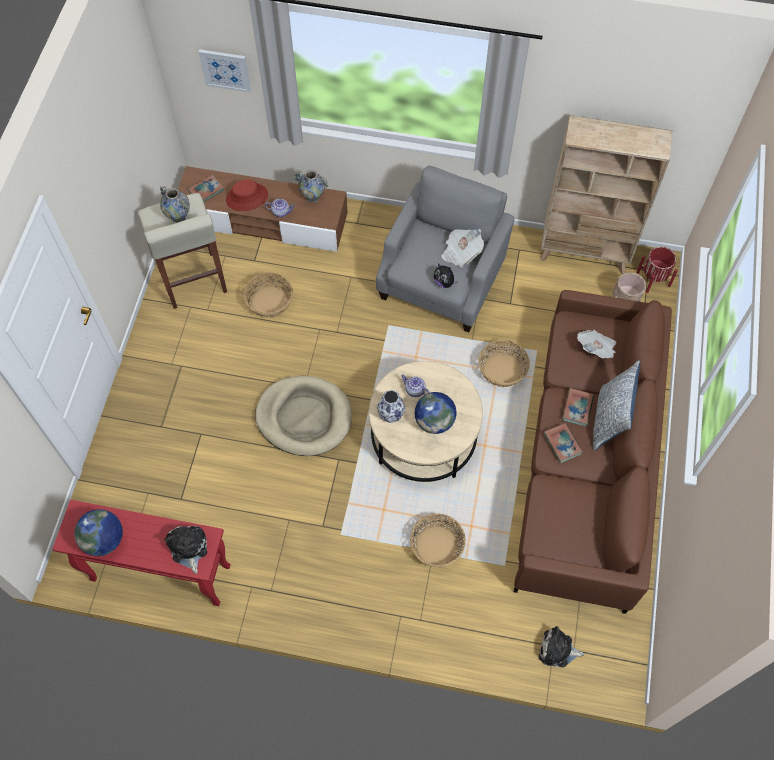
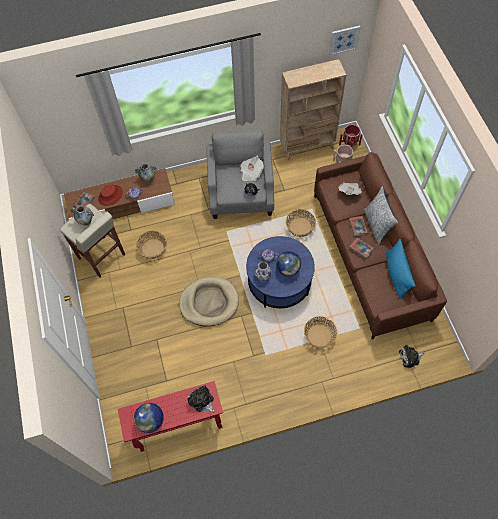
camera: 25 degrees left, 0 degrees up
(225, 69) = (74, 125): picture -> picture (344, 40)
(423, 436) = (279, 281): beige coffee table -> blue coffee table
(595, 510) = (396, 274): none -> blue pillow

